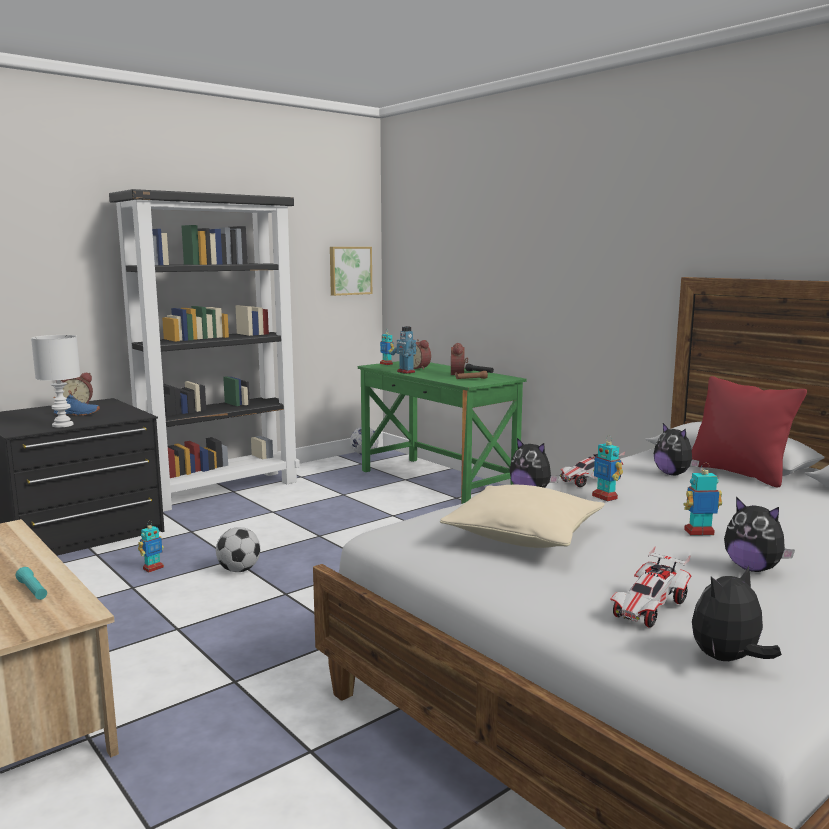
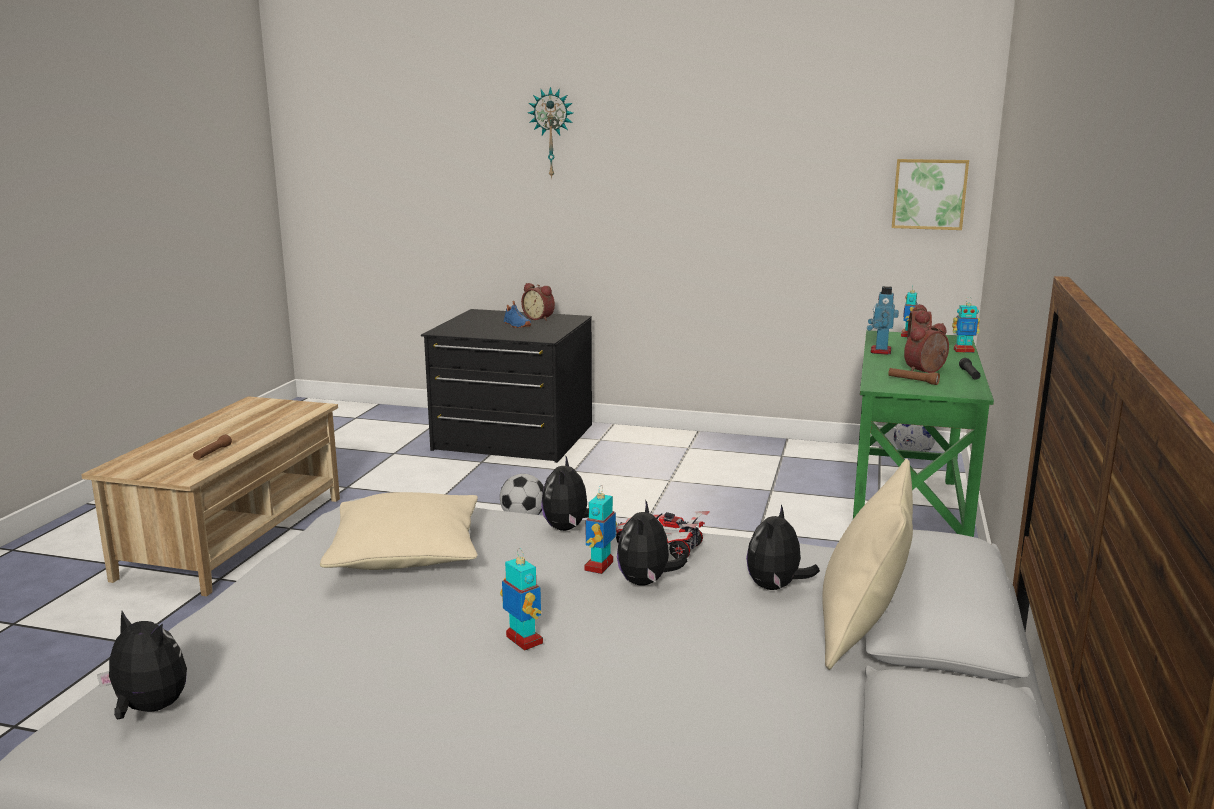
camera: 55 degrees right, 5 degrees up
(32, 590) = (212, 453): turquoise flashlight -> brown flashlight
(52, 225) = (552, 133): none -> wall clock
(63, 425) = (478, 333): white table lamp -> none
(153, 568) = (483, 489): toy robot -> toy robot (963, 350)
(221, 490) = (683, 442): black bookcase -> none
(649, 609) = (250, 650): toy car -> none
(738, 473) = (860, 630): red pillow -> beige pillow
(753, 568) = (429, 692): plush toy -> plush toy (646, 582)

